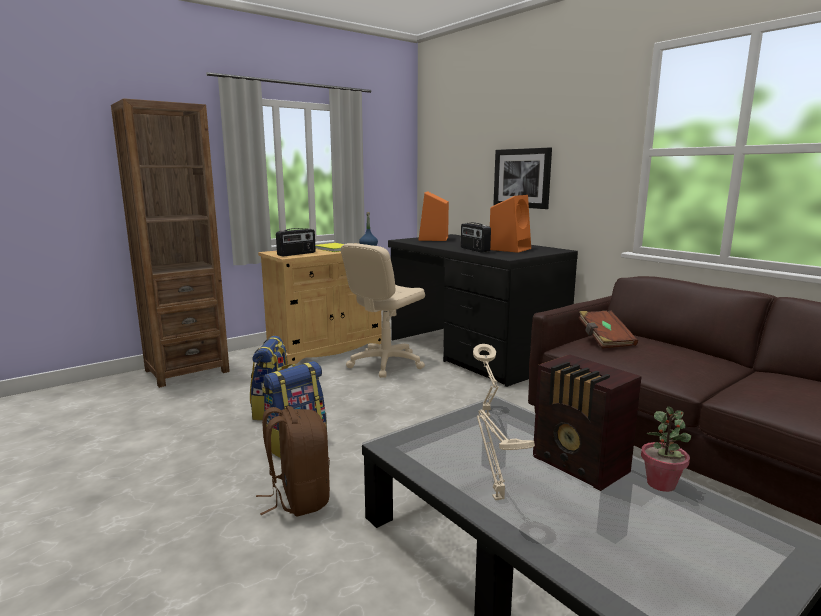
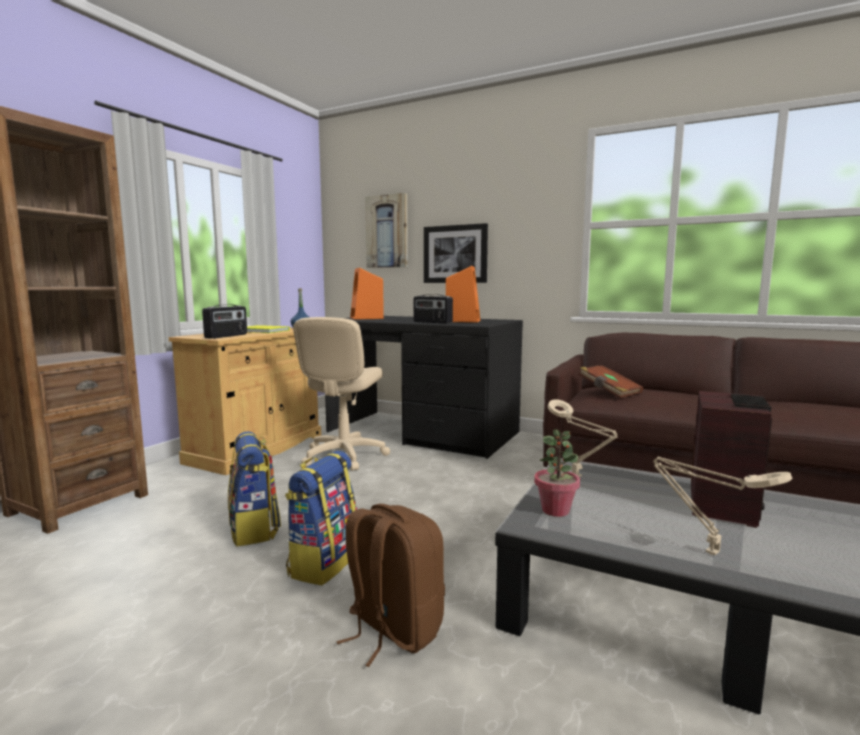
camera: 25 degrees left, 5 degrees down
(467, 153) = (387, 231): none -> picture
(580, 466) = (723, 504): radio -> radio turned 90 degrees counterclockwise
(661, 484) = (800, 504): potted plant -> potted plant (556, 510)

